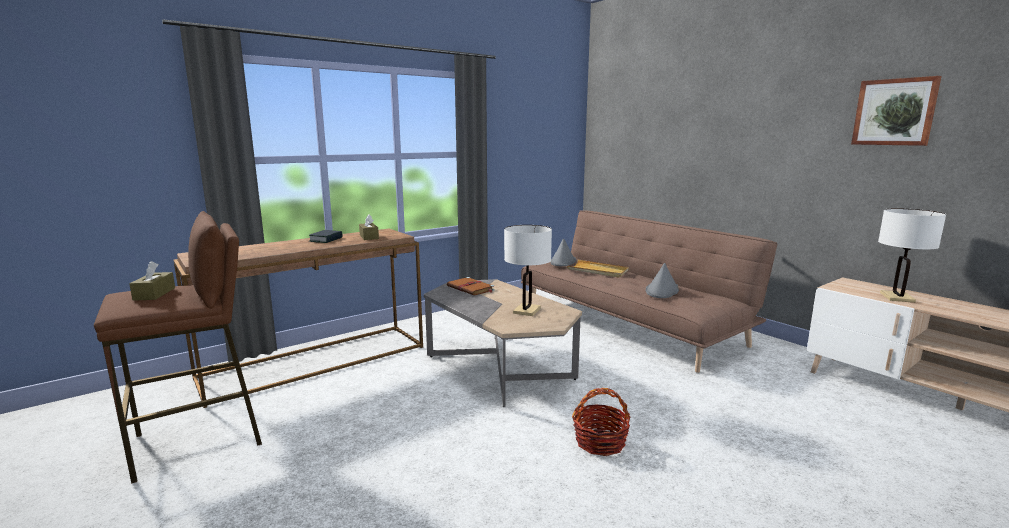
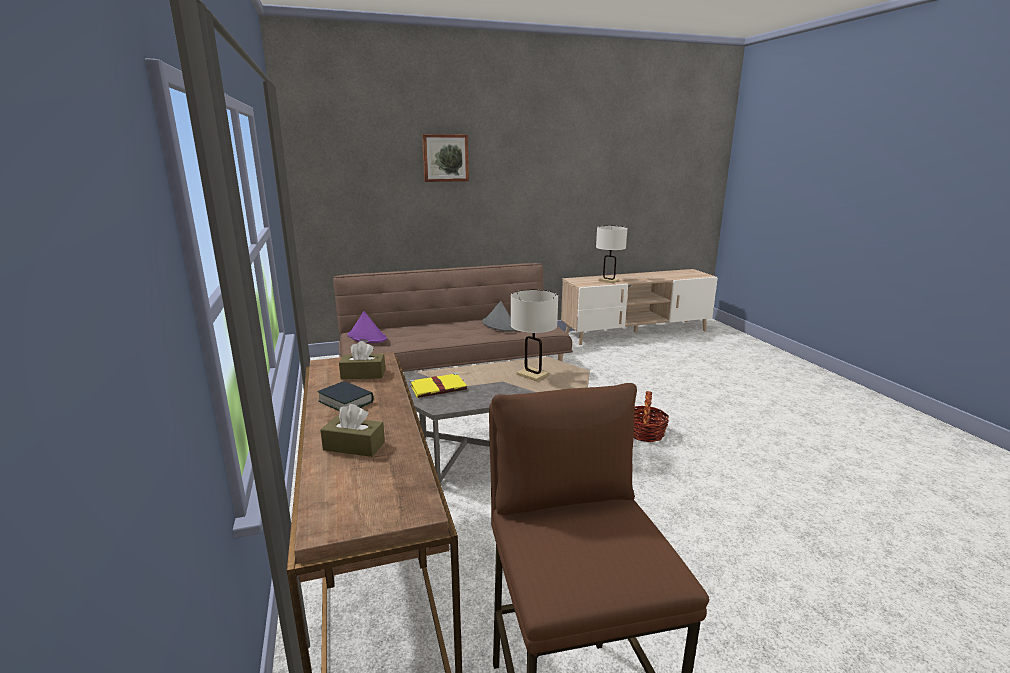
camera: 70 degrees left, 5 degrees up
(154, 294) = (585, 544): brown tissue box -> brown tissue box (354, 446)
(471, 288) = (439, 387): brown book -> yellow book
(563, 262) = (366, 337): grey hat -> purple hat
(598, 271) = (419, 331): beige tray -> none
(894, 112) = (577, 164): picture -> picture (445, 158)

